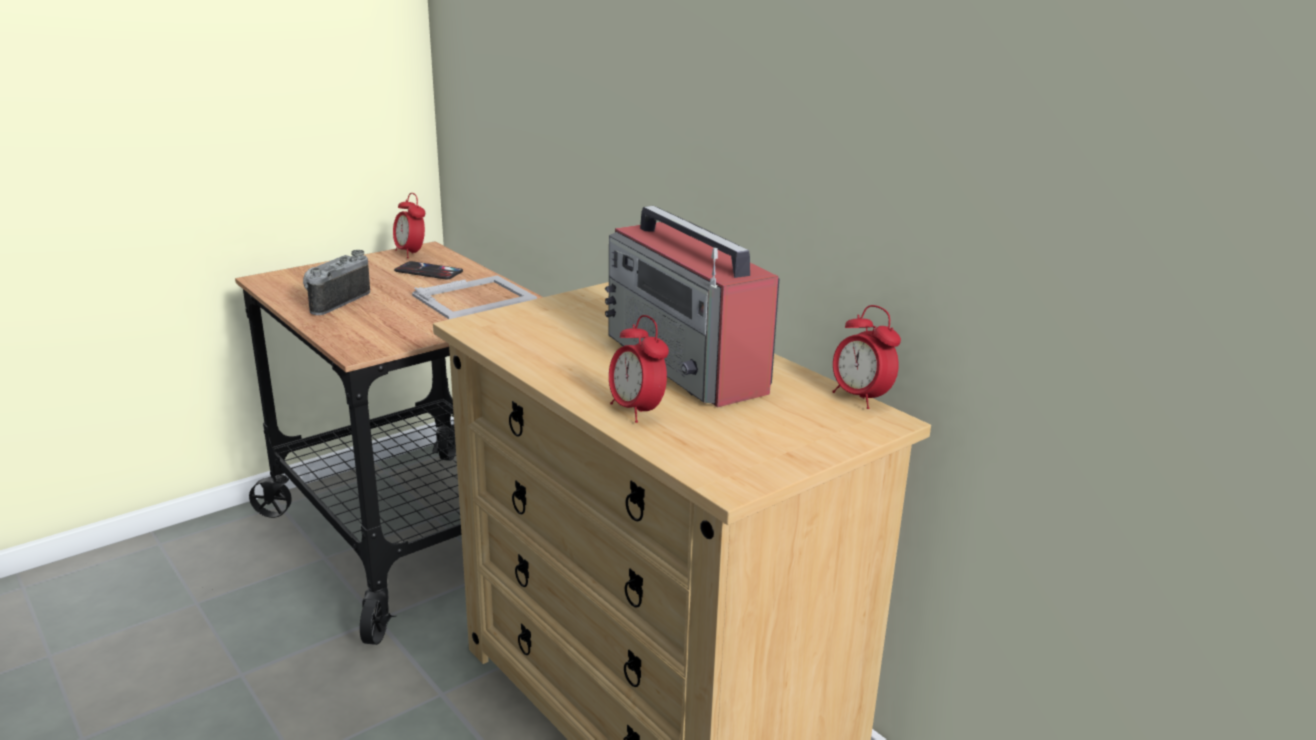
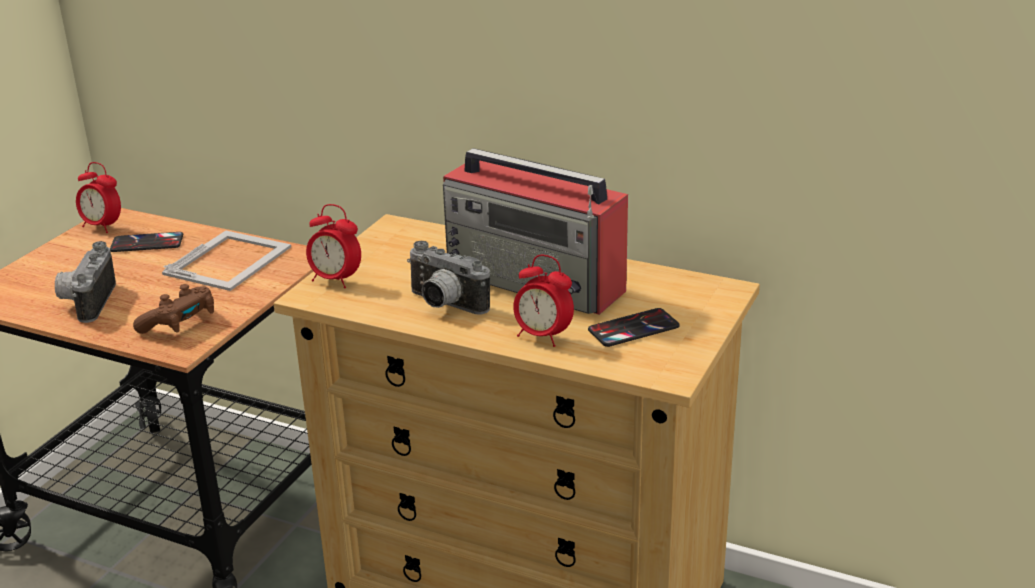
camera: 25 degrees left, 5 degrees up
(381, 333) = (180, 323): none -> brown game controller
(574, 361) = (443, 305): none -> camera
(739, 429) = (633, 328): none -> phone
(860, 398) = (693, 275): alarm clock -> alarm clock (335, 280)

